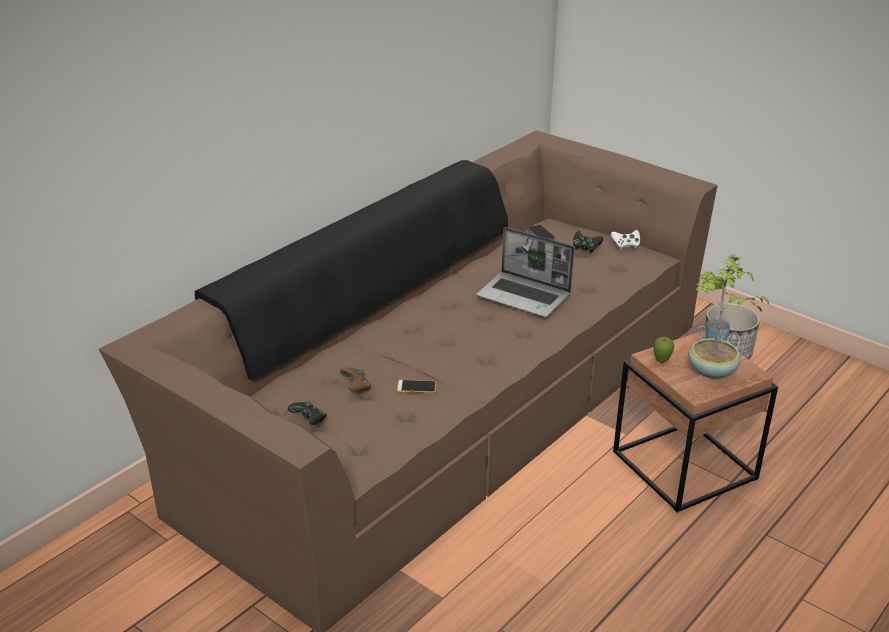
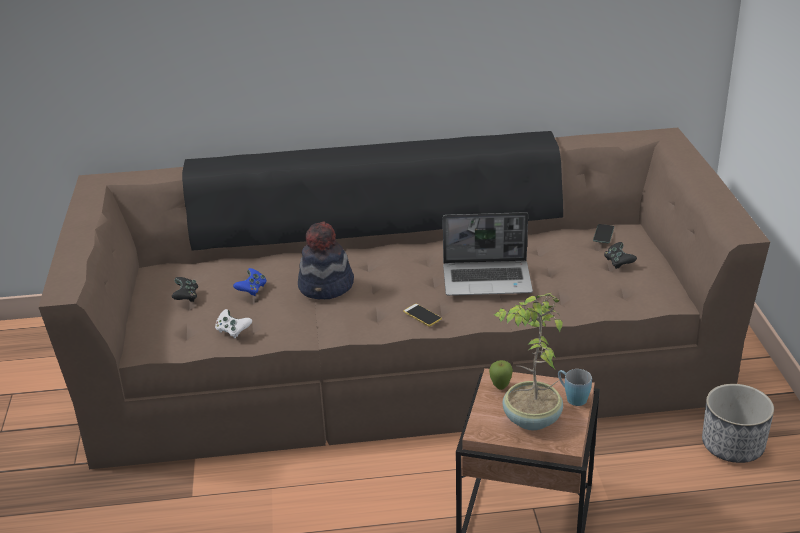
camera: 45 degrees right, 0 degrees up
(356, 387) = (252, 289): brown game controller -> blue game controller
(416, 387) = (287, 309): phone -> phone (422, 315)
(417, 355) = (326, 287): none -> hat
(525, 296) = (488, 279): laptop -> laptop turned 75 degrees counterclockwise
(625, 245) = (659, 276): white game controller -> white game controller (232, 331)

